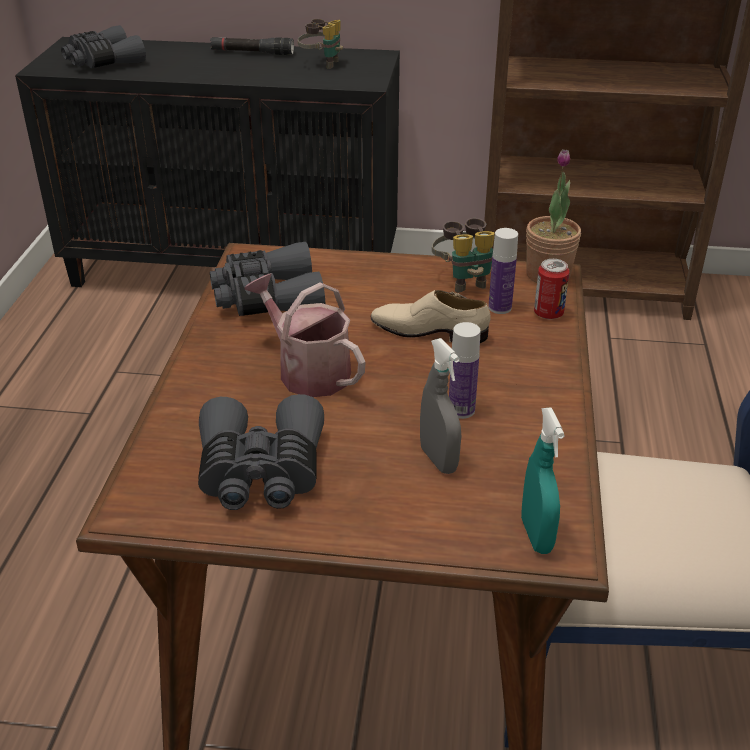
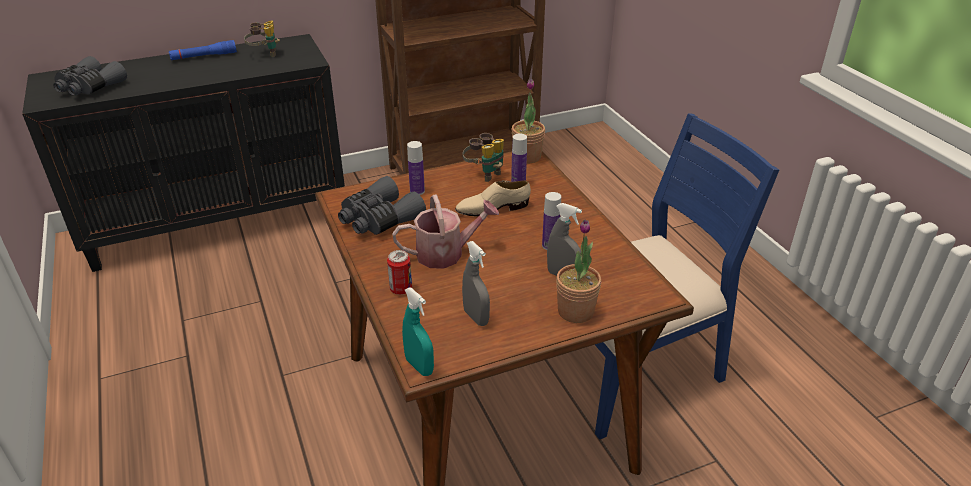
camera: 30 degrees left, 0 degrees up
(252, 53) = (204, 56): black flashlight -> blue flashlight
(260, 472) = (476, 317): grey binoculars -> grey spray bottle
(307, 371) = (446, 253): watering can -> watering can turned 150 degrees clockwise
(350, 277) = (417, 191): none -> bottle
(407, 520) = (575, 311): none -> potted plant
(536, 535) = (642, 294): turquoise spray bottle -> turquoise spray bottle (419, 366)
(548, 314) = (546, 178): can -> can (401, 289)

